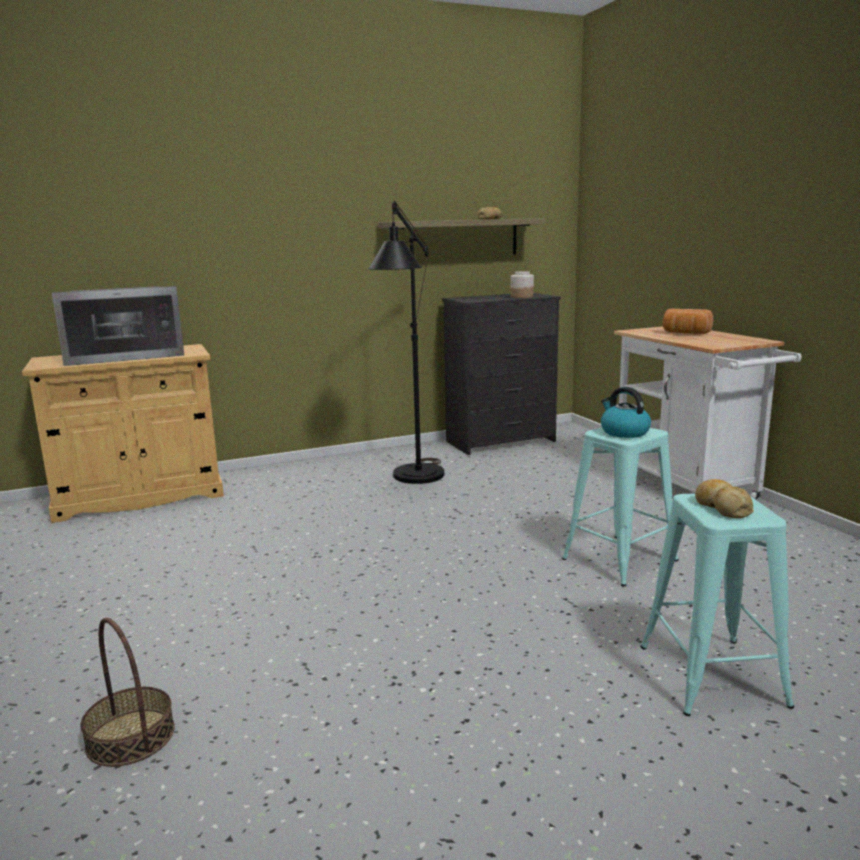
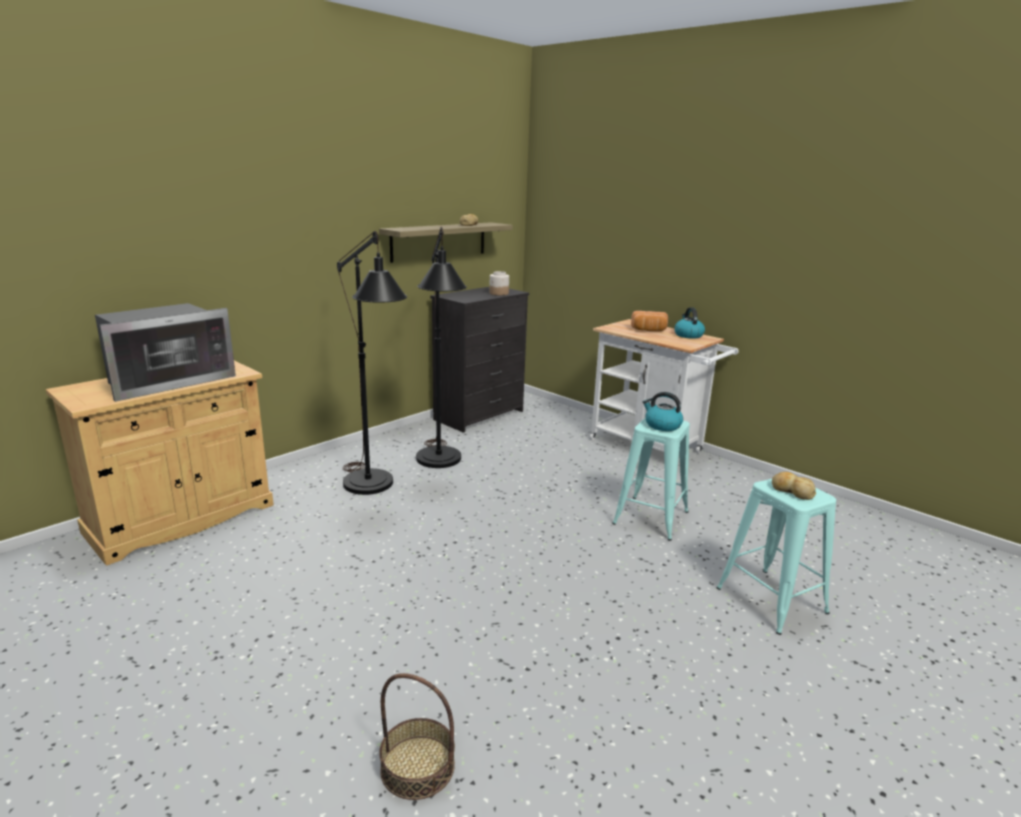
camera: 25 degrees left, 5 degrees up
(326, 494) = (373, 489): none -> black floor lamp
(734, 338) = (688, 335): none -> kettle

